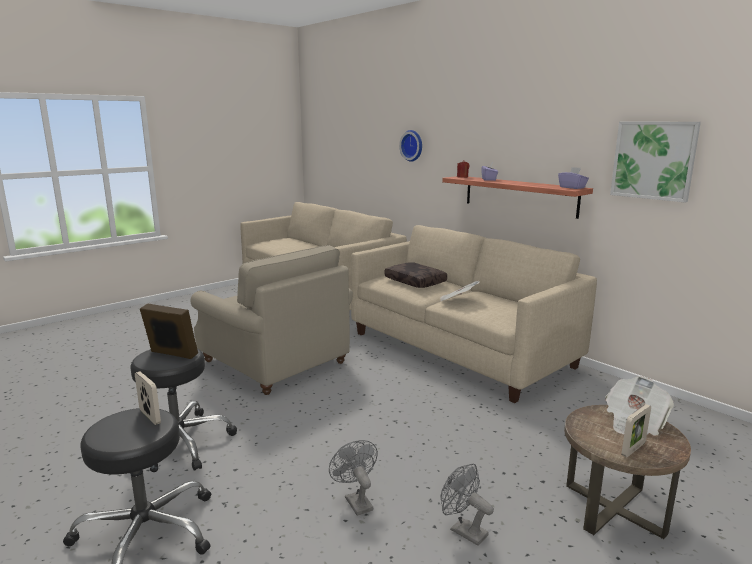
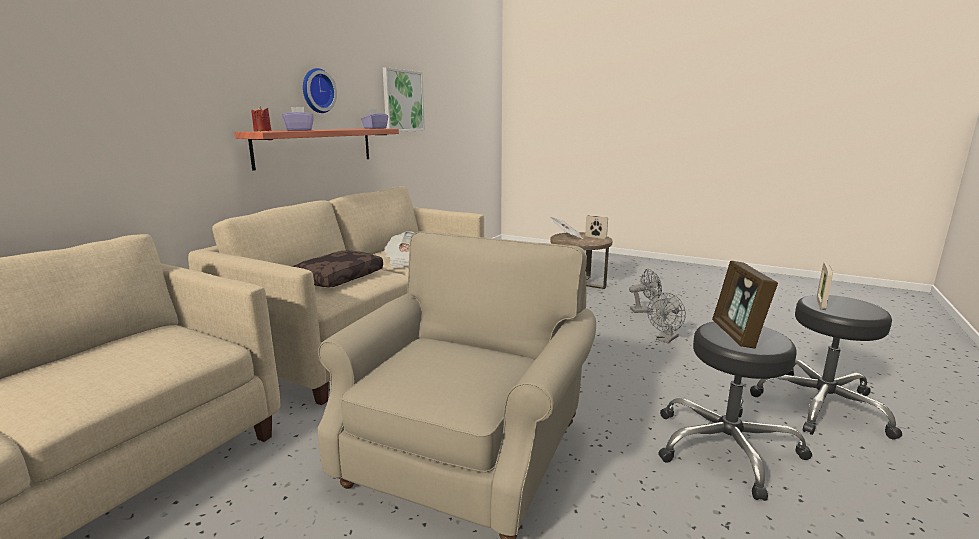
camera: 110 degrees left, 0 degrees up
(413, 145) = (112, 82): wall clock -> wall clock (317, 91)
(463, 530) = (644, 310): grey fan -> grey fan turned 120 degrees counterclockwise

